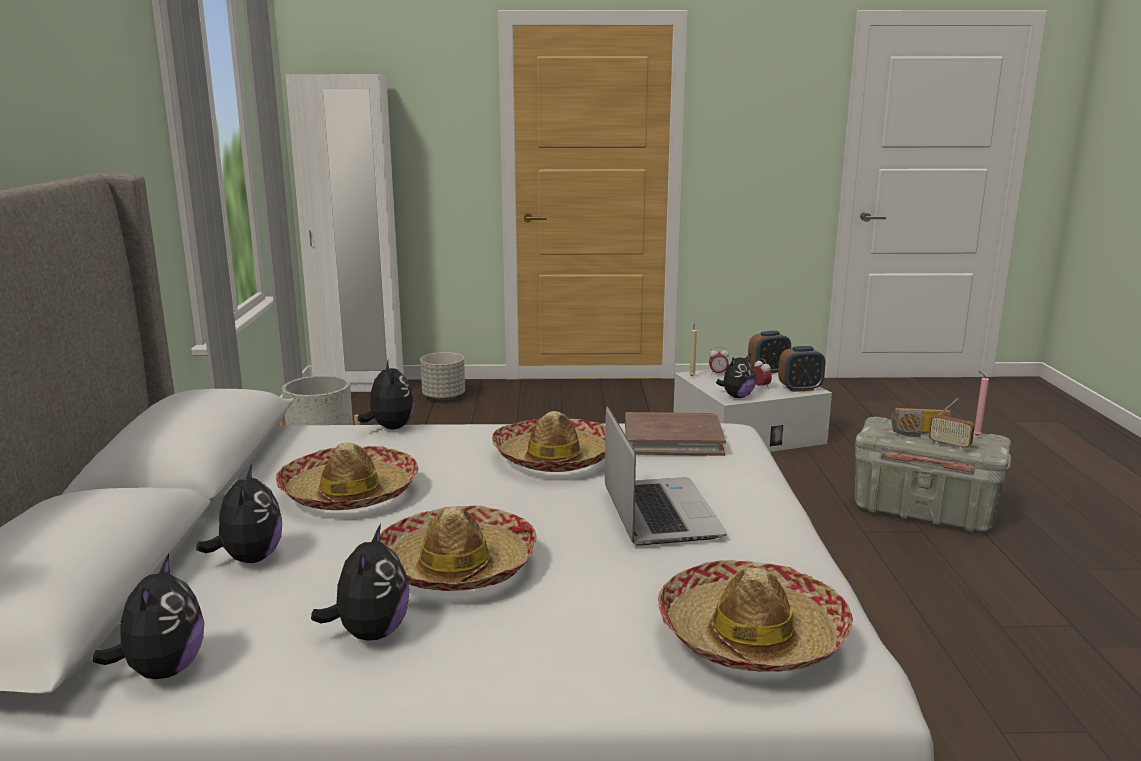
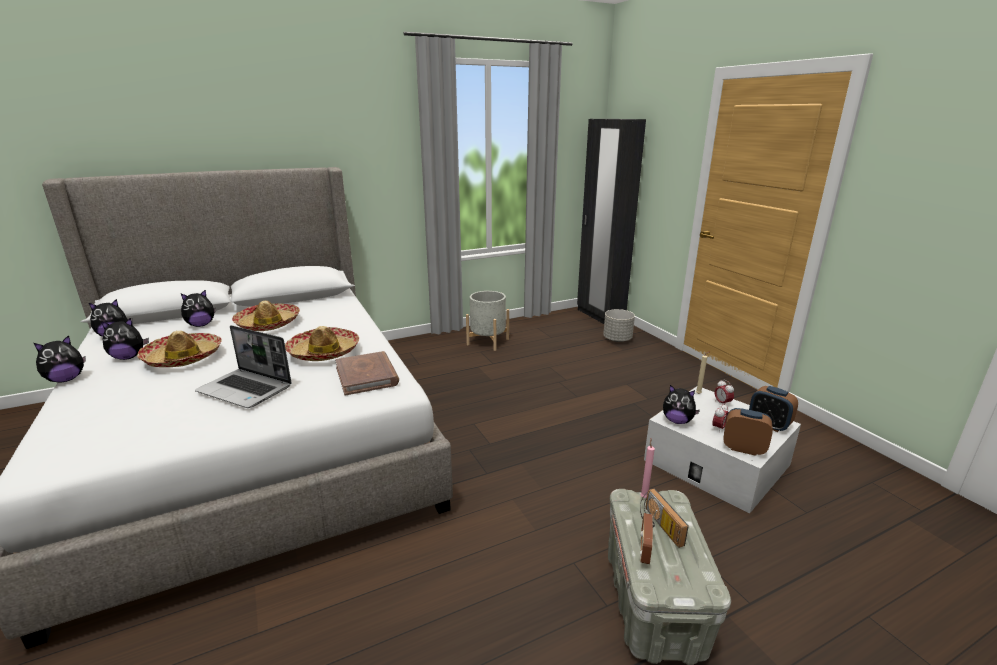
camera: 65 degrees right, 5 degrees up
(359, 387) = (600, 316): white wardrobe -> black wardrobe
(389, 428) = (355, 312): plush toy -> plush toy (66, 379)
(658, 513) = (246, 389): laptop -> laptop turned 60 degrees clockwise
(750, 635) = (82, 431): hat -> none
(800, 388) = (743, 448): alarm clock -> alarm clock turned 150 degrees clockwise
(975, 435) = (701, 572): pink candle -> pink candle (644, 497)

